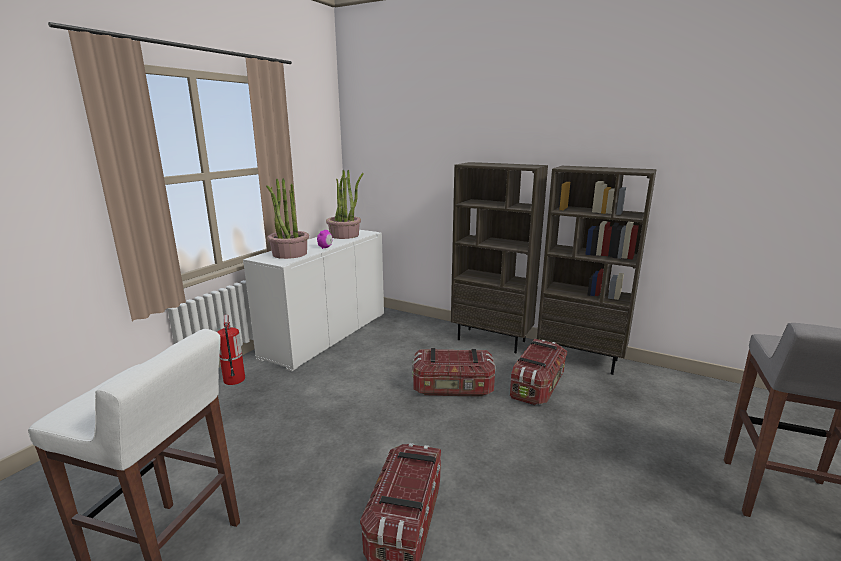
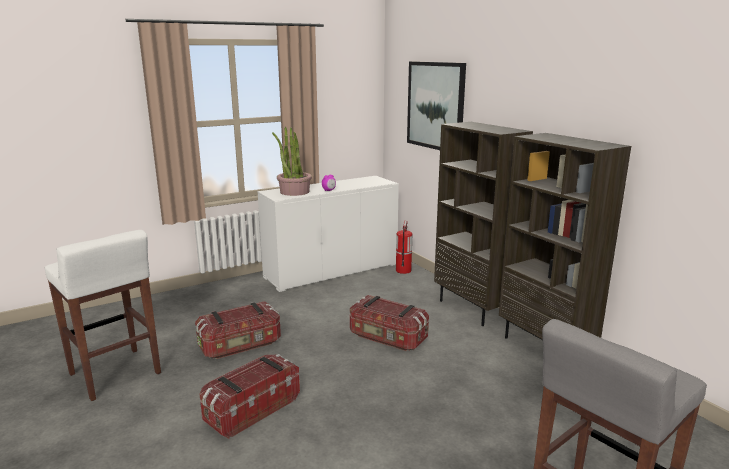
camera: 30 degrees right, 0 degrees up
(234, 379) = (236, 287): fire extinguisher -> fire extinguisher (403, 270)
(344, 235) = (362, 182): potted plant -> none
(417, 150) = (435, 106): none -> picture
(537, 386) = (467, 358): storage box -> storage box (240, 345)

